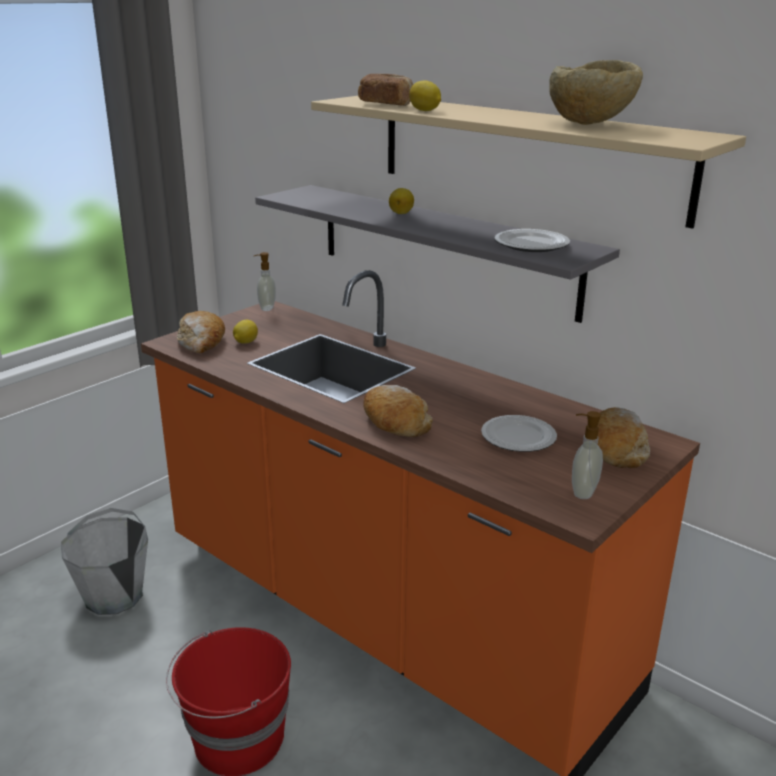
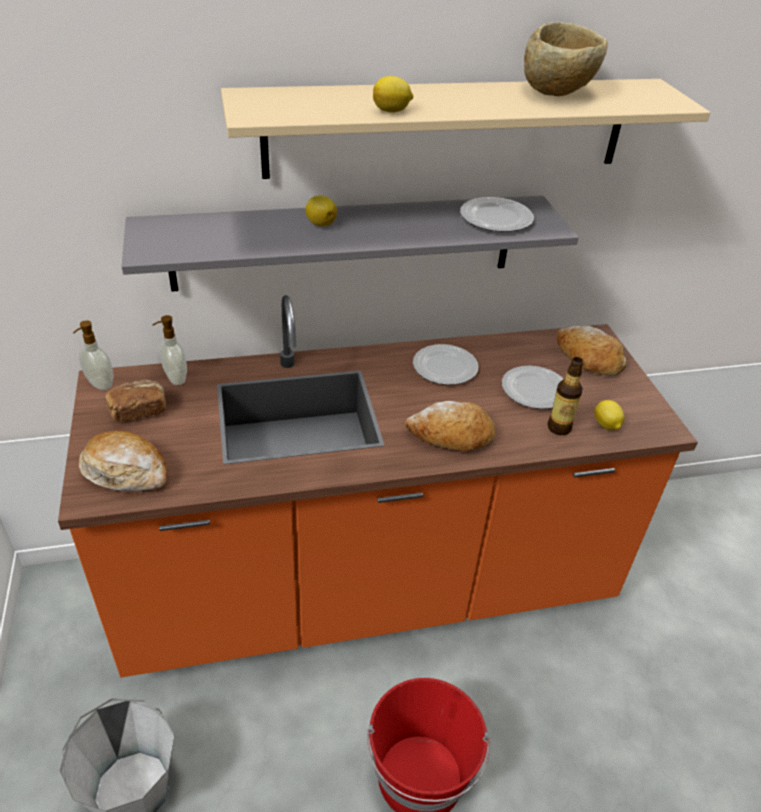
camera: 55 degrees left, 15 degrees up
(245, 342) = (170, 441): lemon -> lemon (606, 425)
(386, 104) = (322, 109): bread -> bread (138, 411)
(478, 394) = (445, 367): none -> plate
(484, 463) = (559, 428): none -> bottle
(582, 492) = (634, 408): soap dispenser -> soap dispenser (175, 378)

